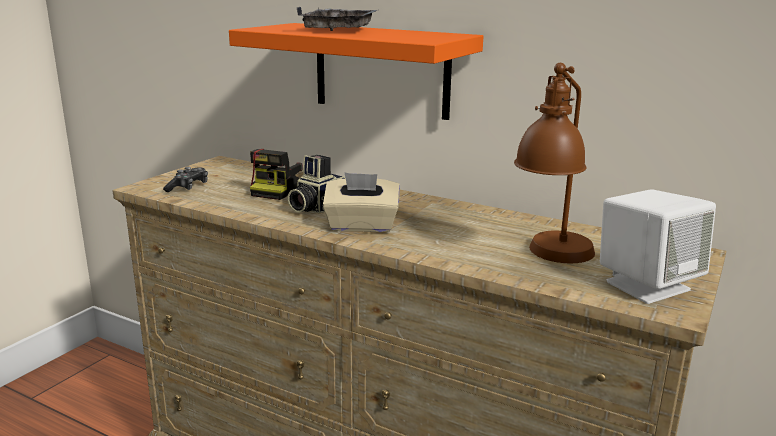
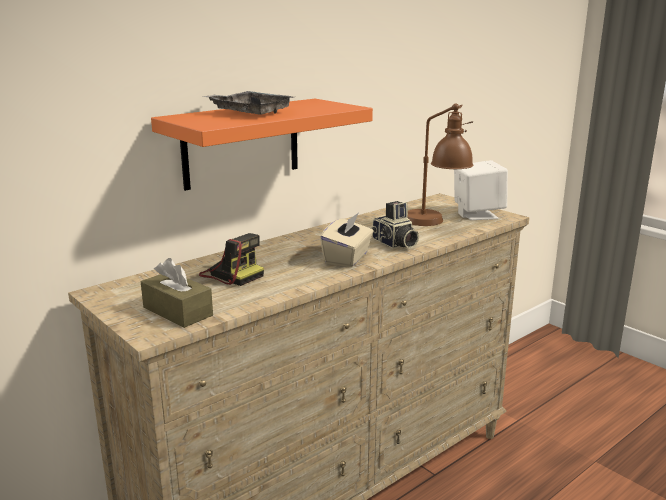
camera: 70 degrees left, 0 degrees up
(188, 187) = (177, 311): game controller -> brown tissue box
(316, 207) = (291, 267): camera -> camera (394, 244)

